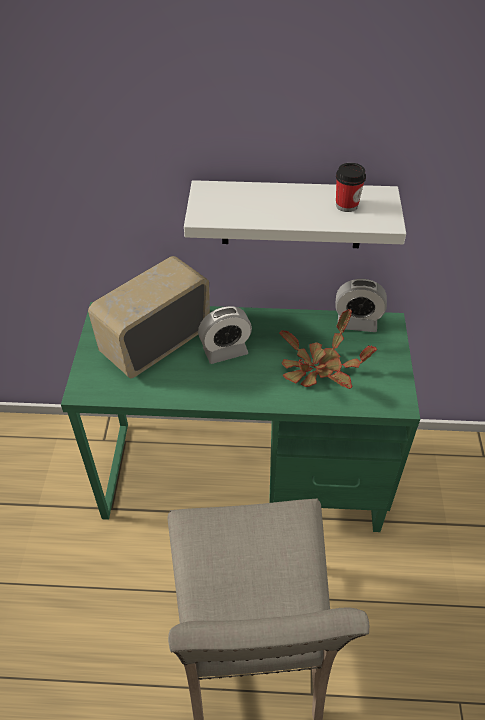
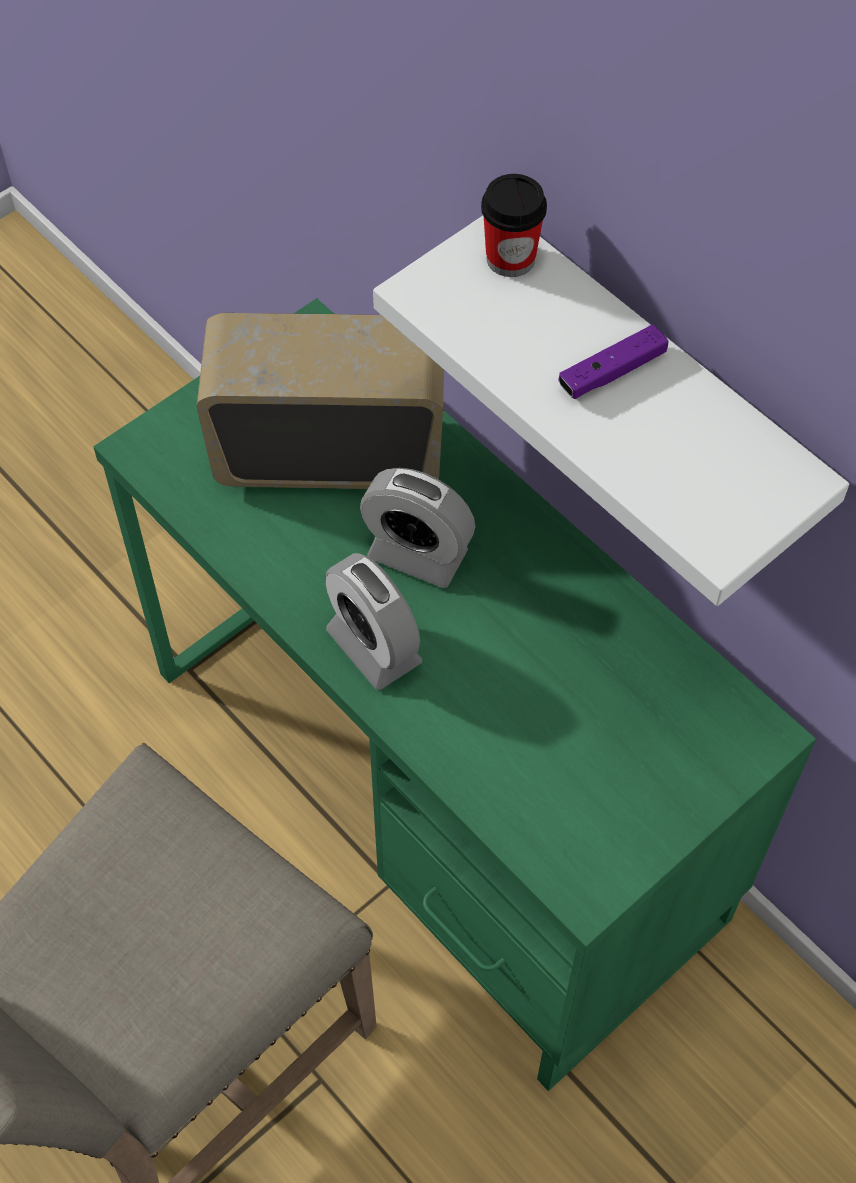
camera: 45 degrees right, 10 degrees up
(293, 201) = (612, 372): none -> purple game controller
(318, 368) = (528, 710): potted plant -> none
(346, 205) = (693, 451): cup -> cup (510, 258)
(357, 323) = (701, 686): alarm clock -> alarm clock (374, 646)

